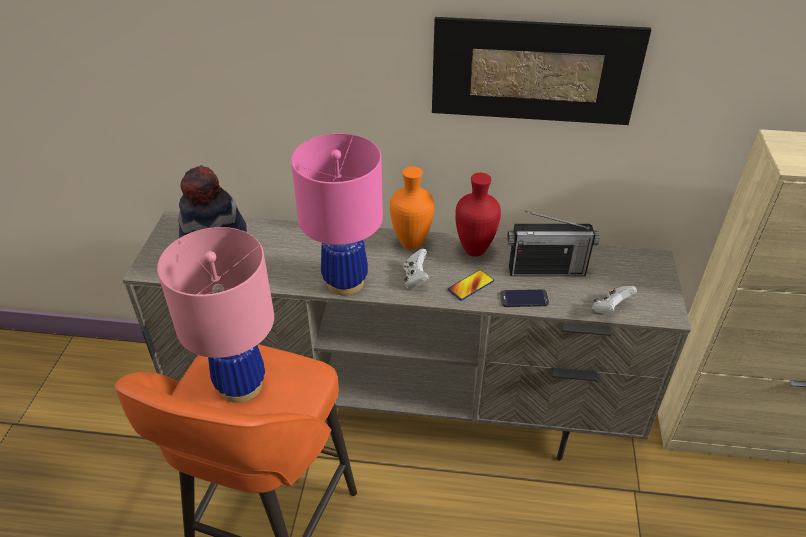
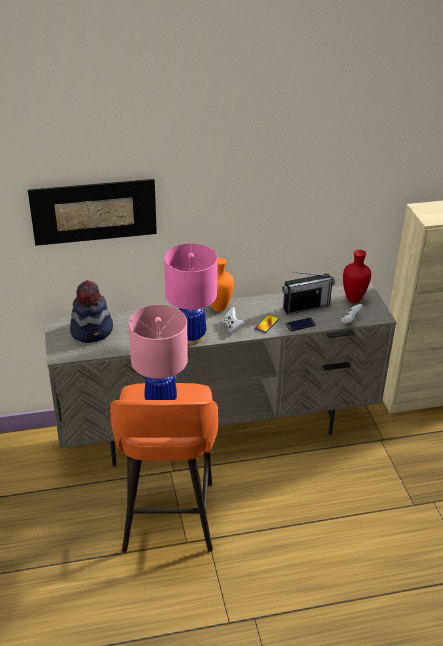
camera: 20 degrees left, 5 degrees down
(476, 250) = (260, 304): red vase -> red vase (354, 299)
(534, 71) = (283, 190): picture -> picture (94, 211)

